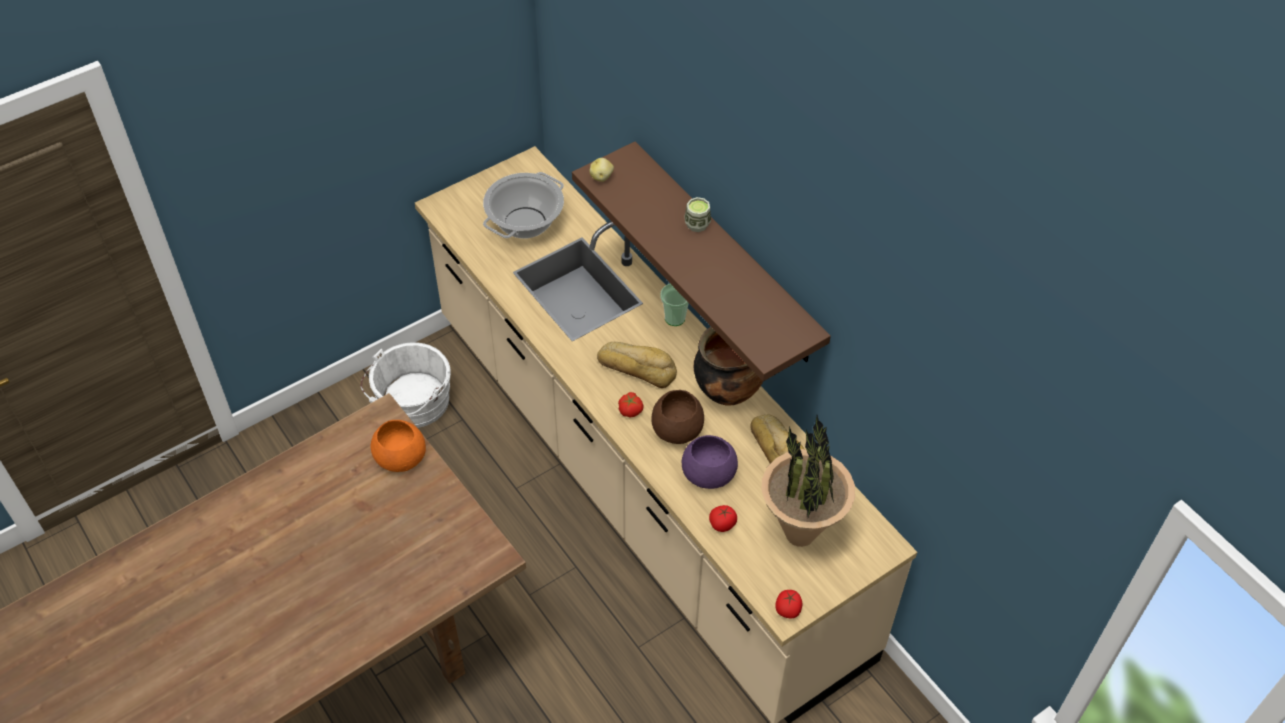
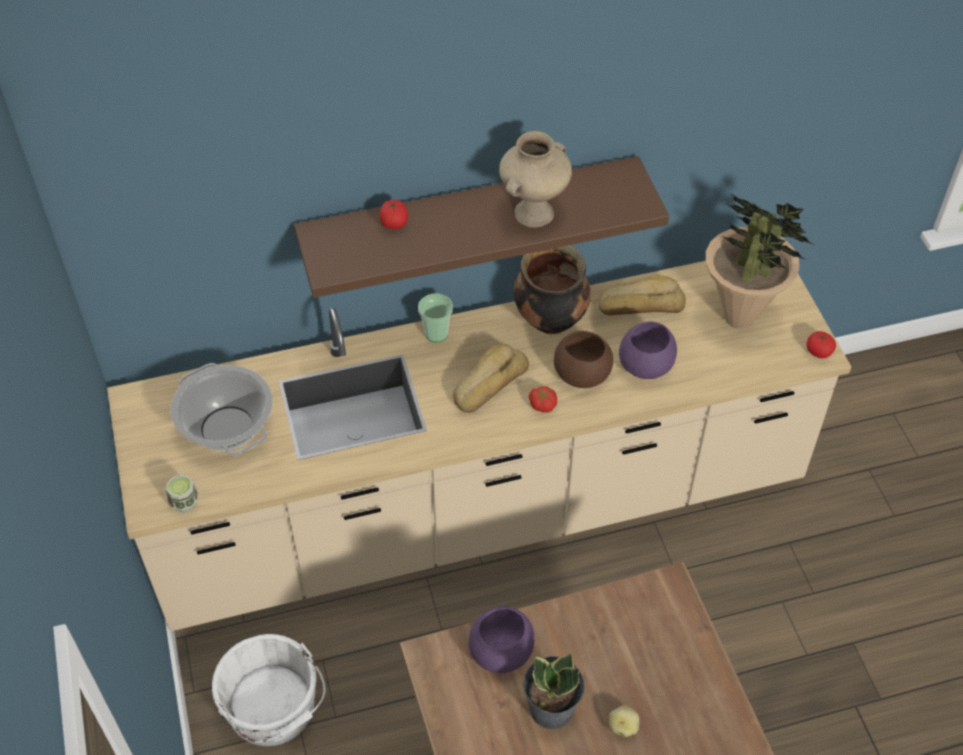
camera: 70 degrees left, 0 degrees up
(360, 502) = (551, 708): none -> potted plant
(401, 457) = (502, 649): orange bowl -> purple bowl
(601, 177) = (335, 265): potato -> potato (623, 726)
(697, 224) = (447, 207): cup -> cup (184, 502)
(720, 280) = (533, 212): none -> beige vase
(722, 524) = (709, 371): tomato -> tomato (394, 223)

